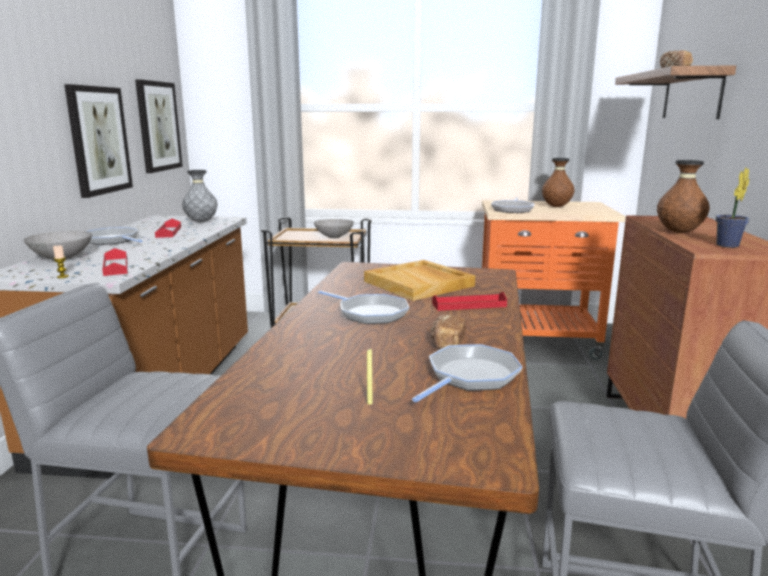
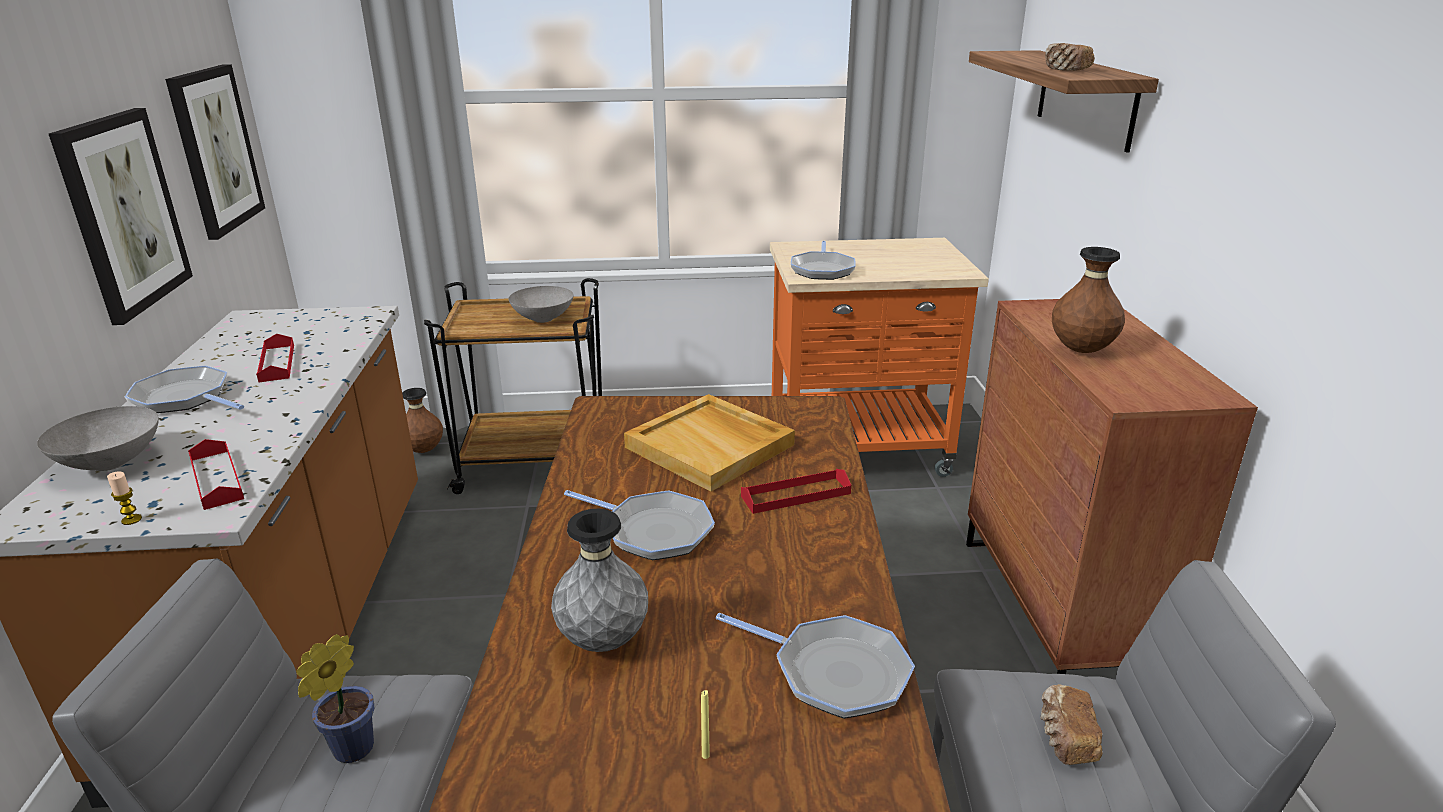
camera: 10 degrees left, 10 degrees up
(201, 222) = (325, 327): grey vase -> grey vase (603, 641)
(447, 342) = (784, 593): bread -> bread (1064, 738)
(470, 377) = (834, 672): frying pan -> frying pan turned 90 degrees clockwise
(556, 206) = (885, 257): brown vase -> brown vase (424, 450)
(726, 246) = (1151, 386): potted plant -> potted plant (348, 752)

